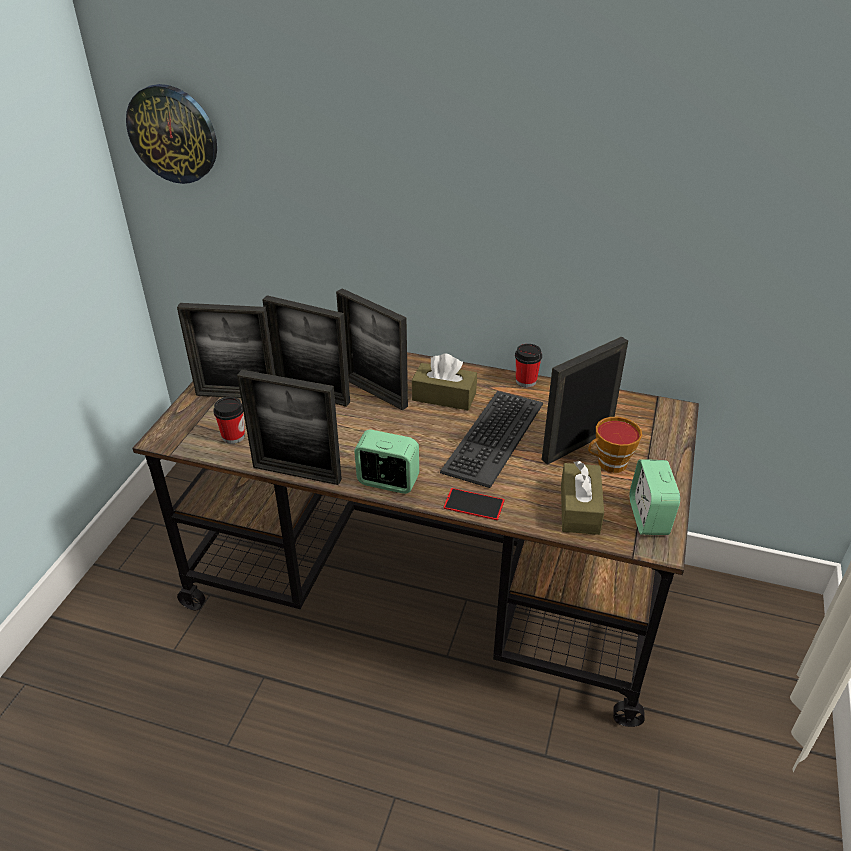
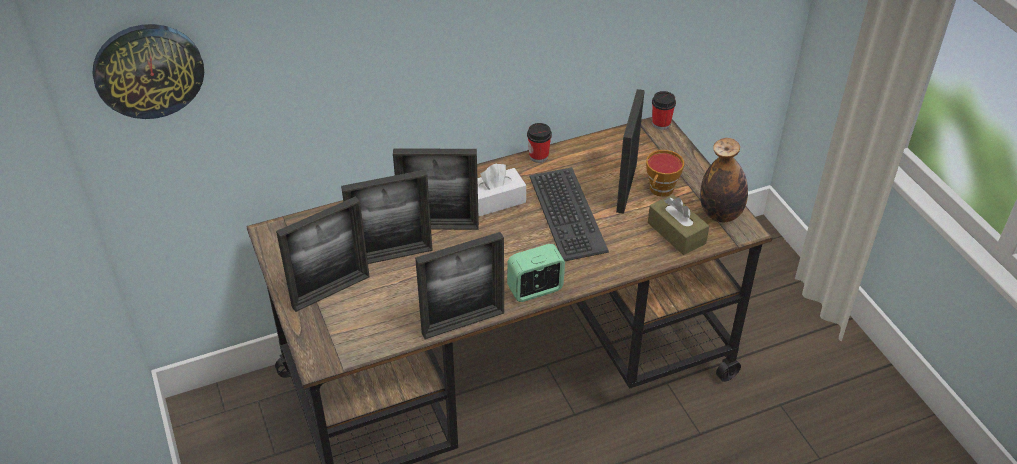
camera: 40 degrees left, 5 degrees up
(233, 436) = (375, 325): cup -> cup (661, 124)
(444, 396) = (495, 201): brown tissue box -> white tissue box
(474, 504) = (610, 270): phone -> none
(648, 517) = (720, 214): alarm clock -> bottle

